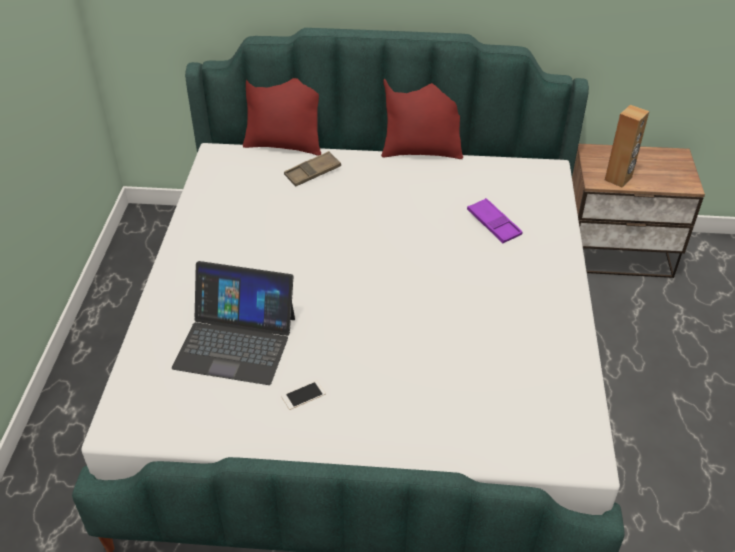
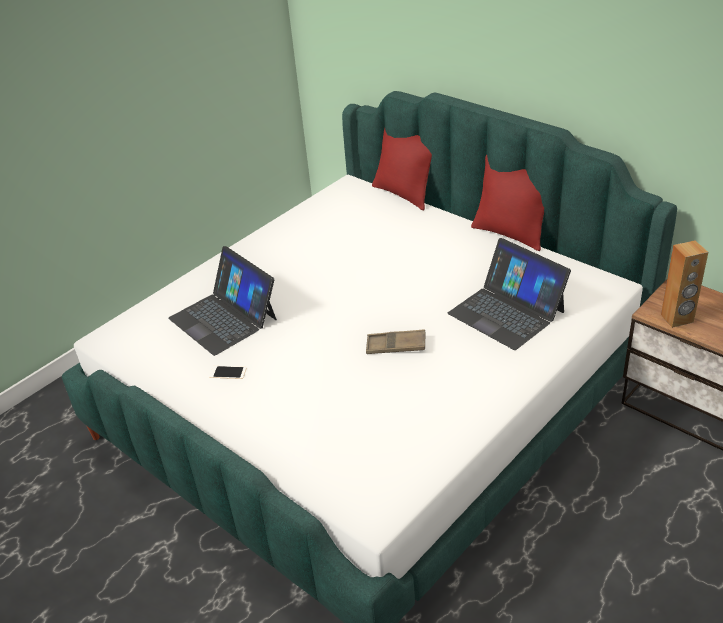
camera: 40 degrees right, 5 degrees down
(312, 172) = (403, 221): brown tray -> brown tray (396, 346)
(493, 224) = (506, 312): purple tray -> laptop

